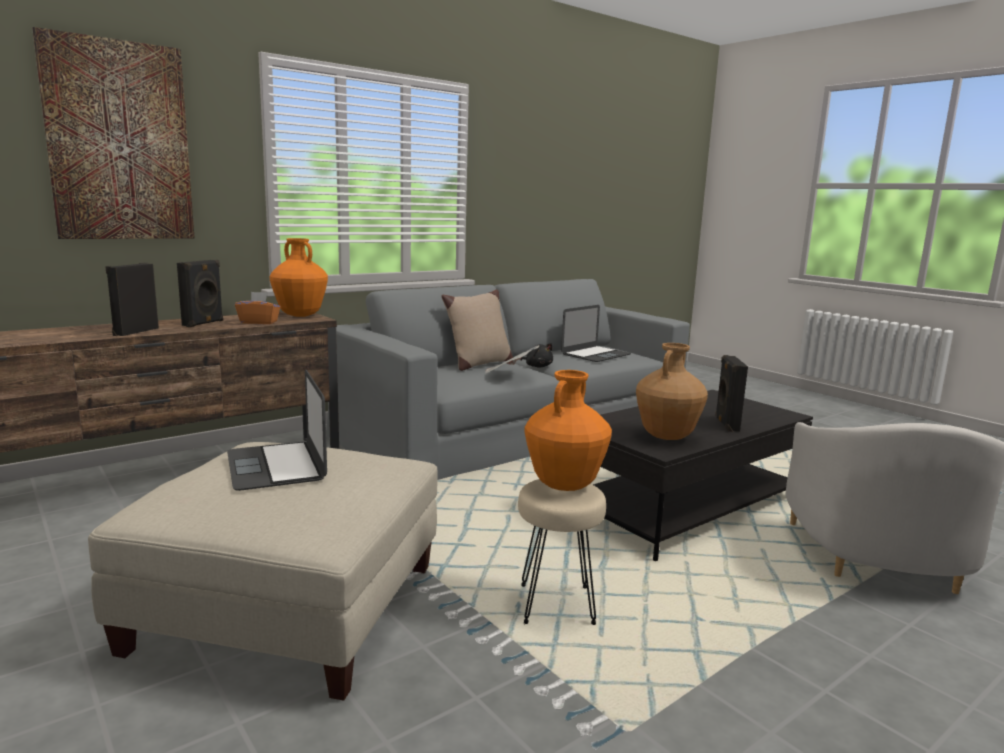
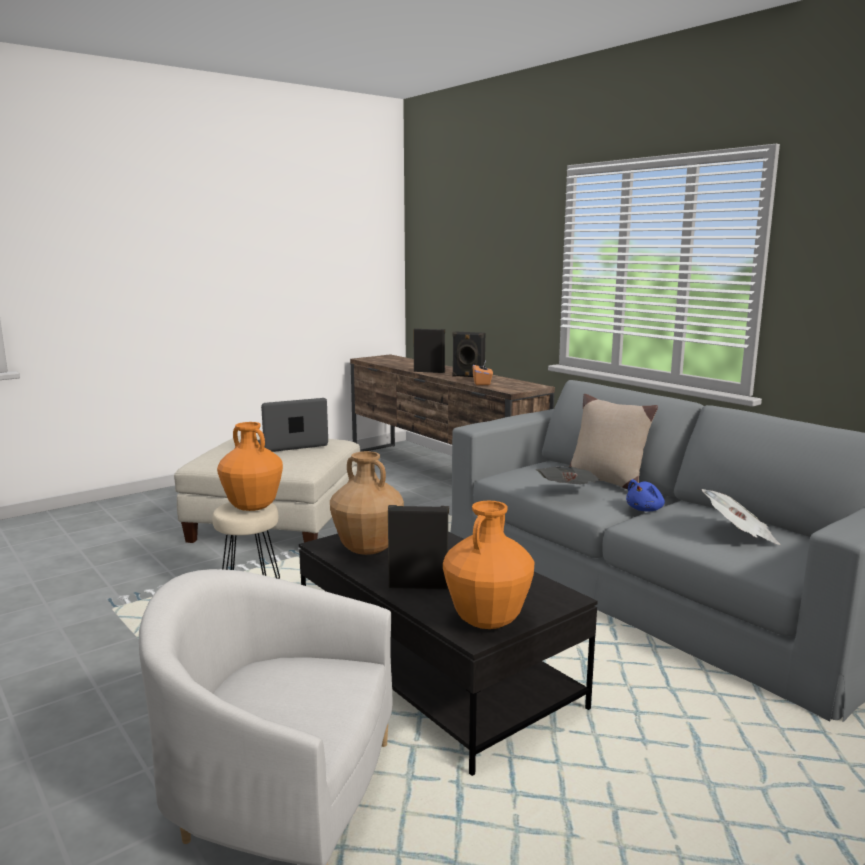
camera: 90 degrees right, 0 degrees up
(119, 142) = (490, 248): picture -> none
(300, 315) = (522, 387): orange vase -> orange vase (487, 621)
(537, 366) = (645, 509): black plush toy -> blue plush toy
(596, 354) = (739, 535): laptop -> newspaper

